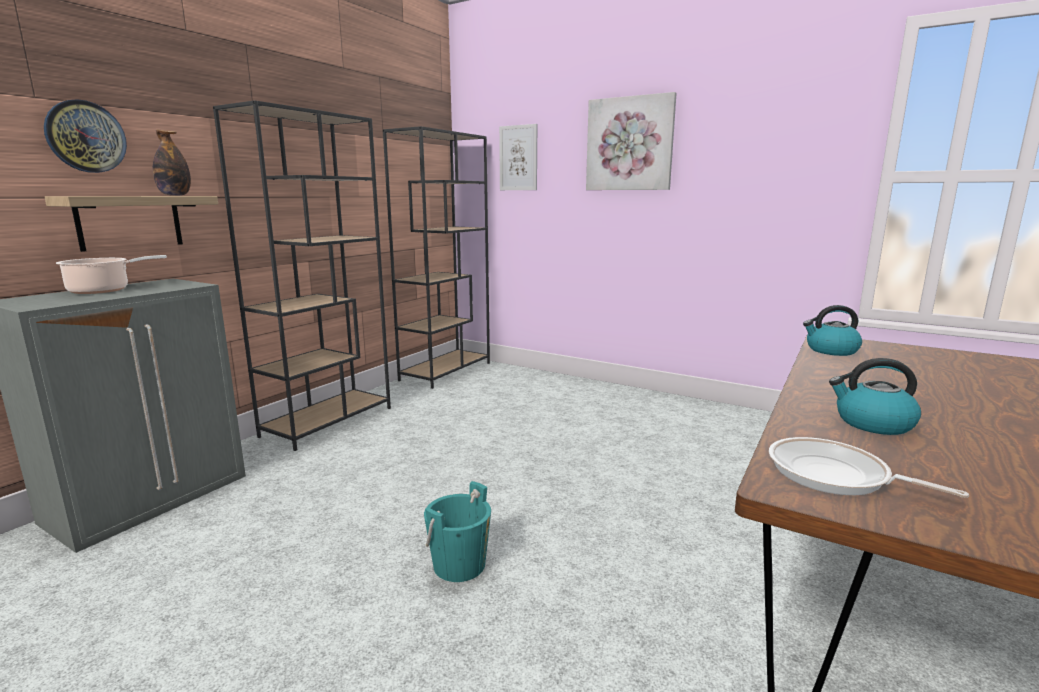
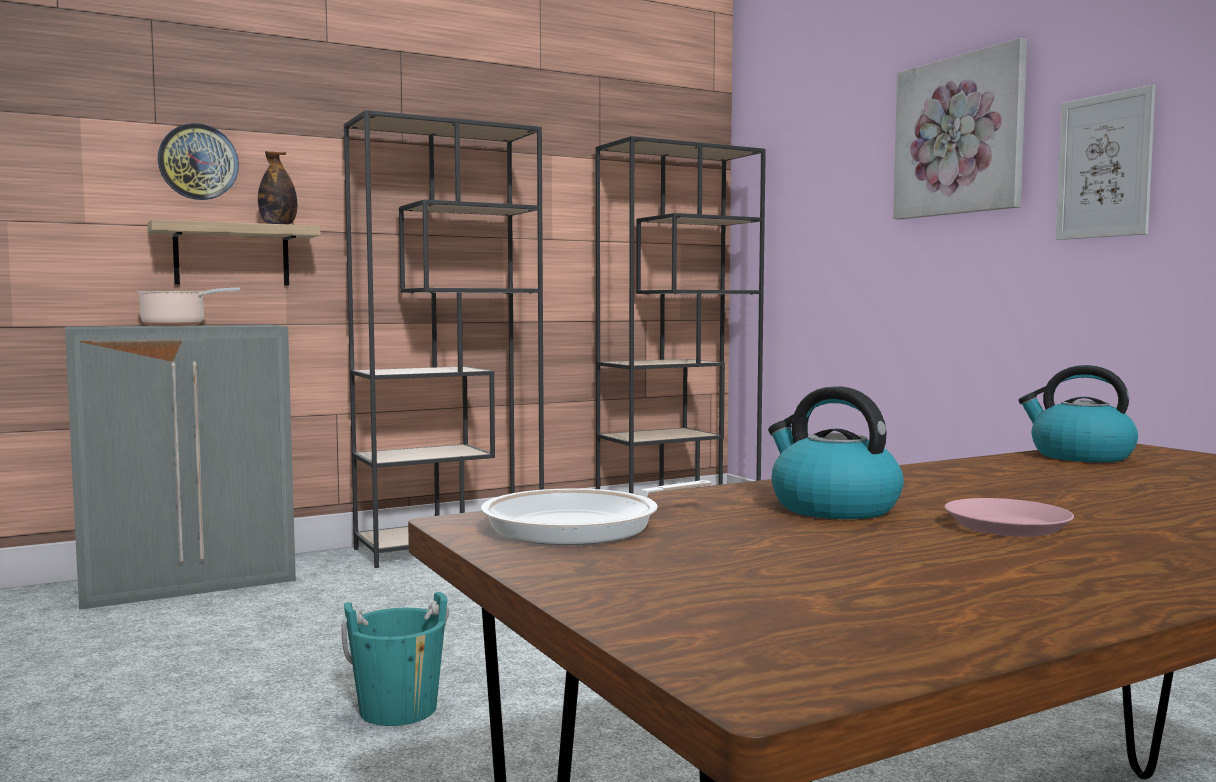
camera: 30 degrees right, 10 degrees down
(518, 158) = (808, 178): picture -> picture (1104, 166)
(834, 475) = (582, 526): frying pan -> frying pan turned 105 degrees counterclockwise
(962, 423) = (1007, 526): none -> pink plate

